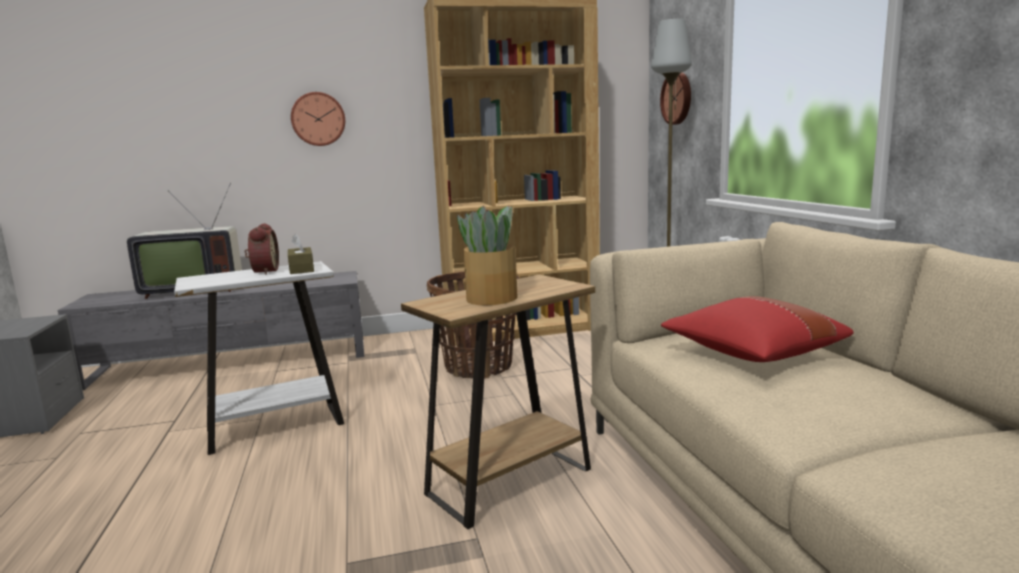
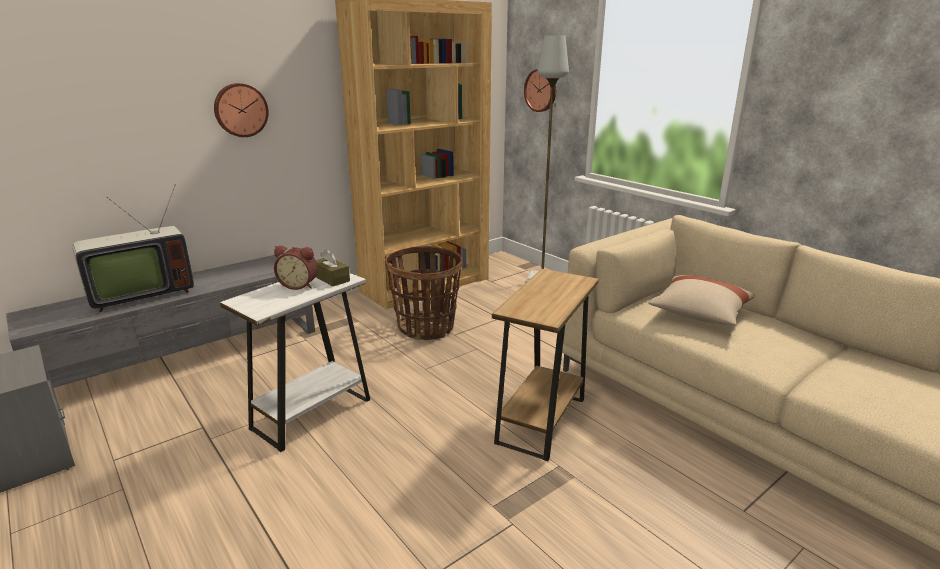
camera: 25 degrees left, 10 degrees up
(263, 271) = (299, 285): alarm clock -> alarm clock turned 135 degrees clockwise
(493, 298) = (551, 299): potted plant -> none
(751, 354) = (698, 315): red pillow -> beige pillow

